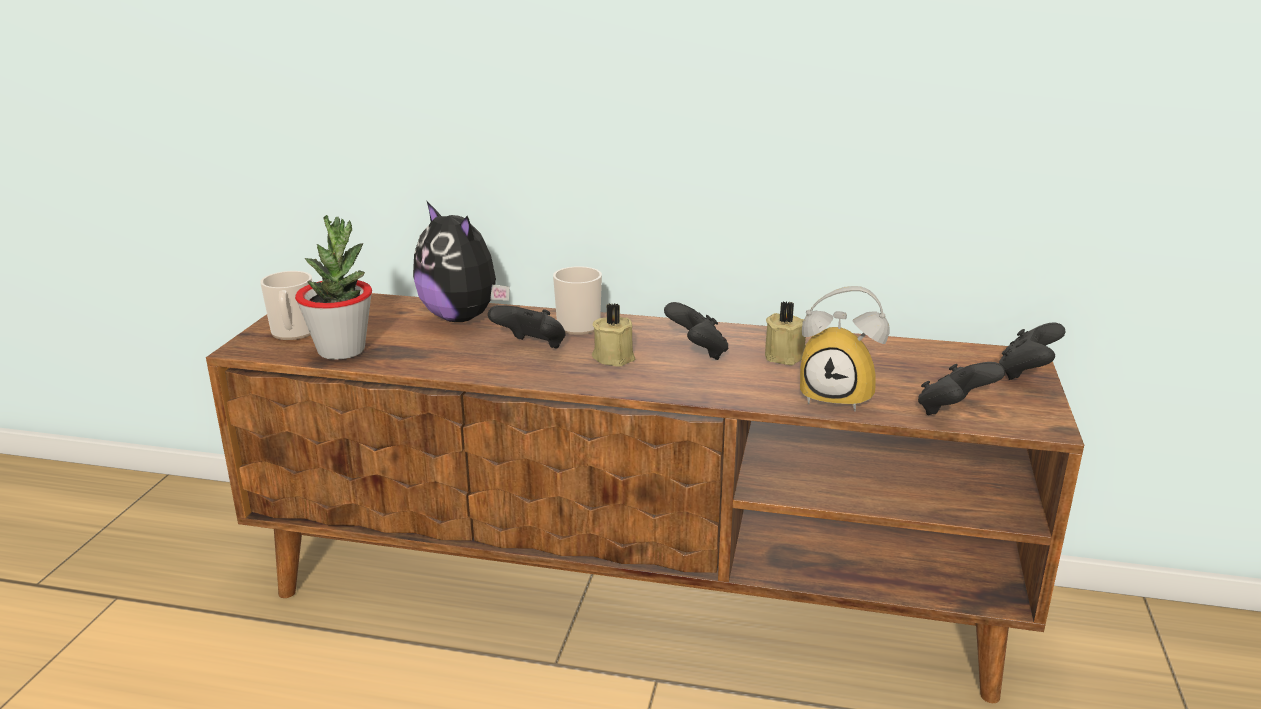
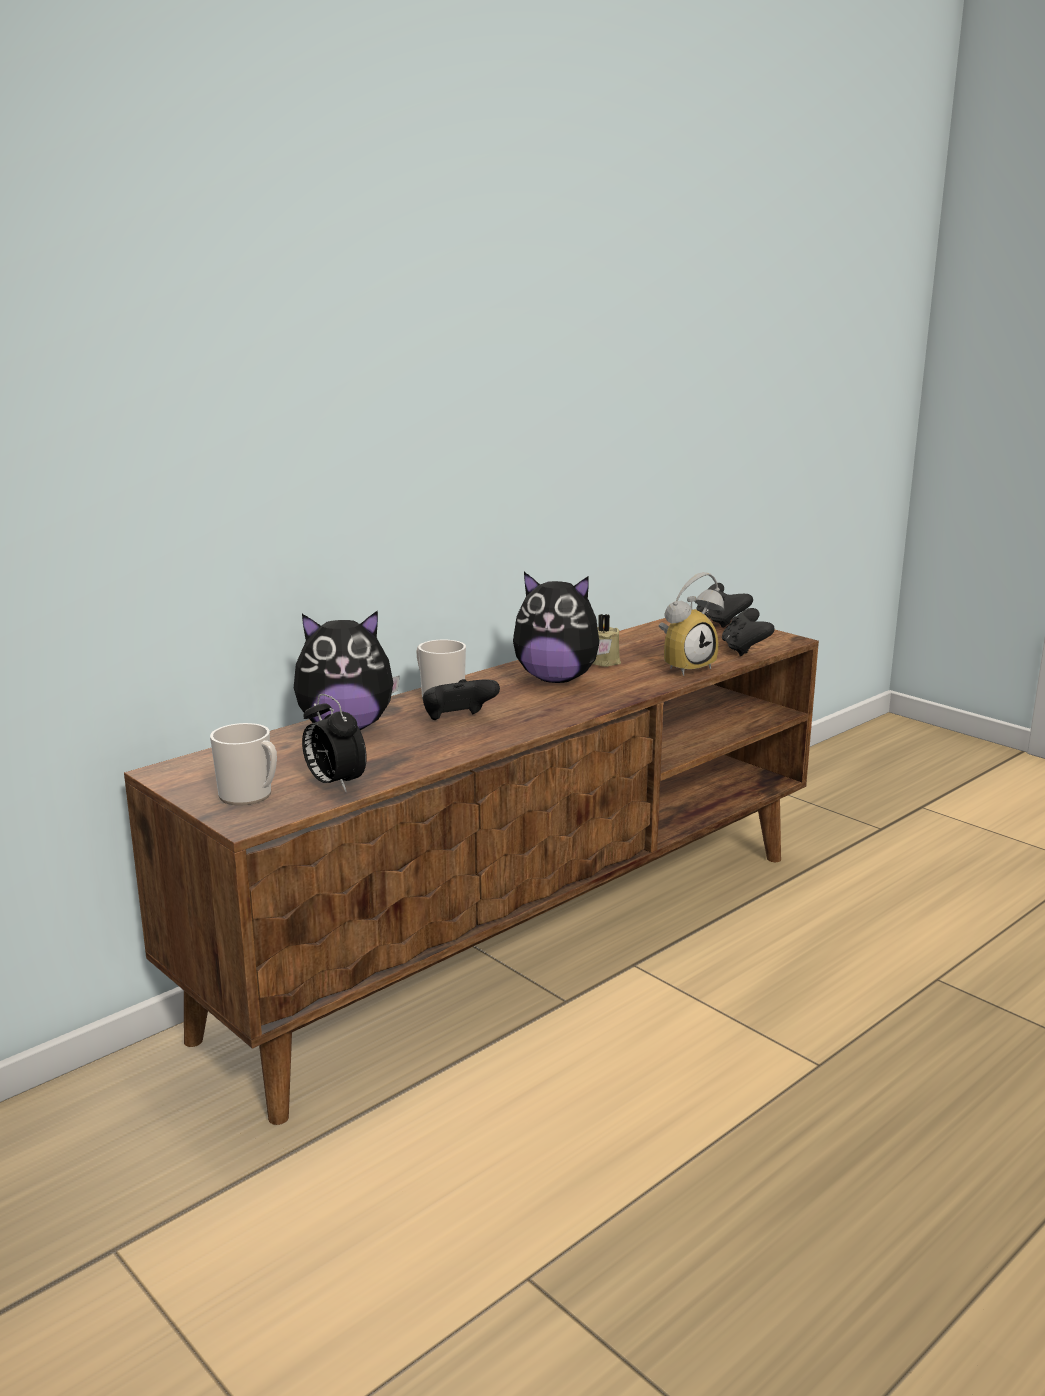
camera: 55 degrees left, 5 degrees down
(342, 350) = (334, 784): potted plant -> alarm clock
(614, 357) = (522, 702): beige candle -> none
(697, 352) = (557, 679): black game controller -> plush toy

